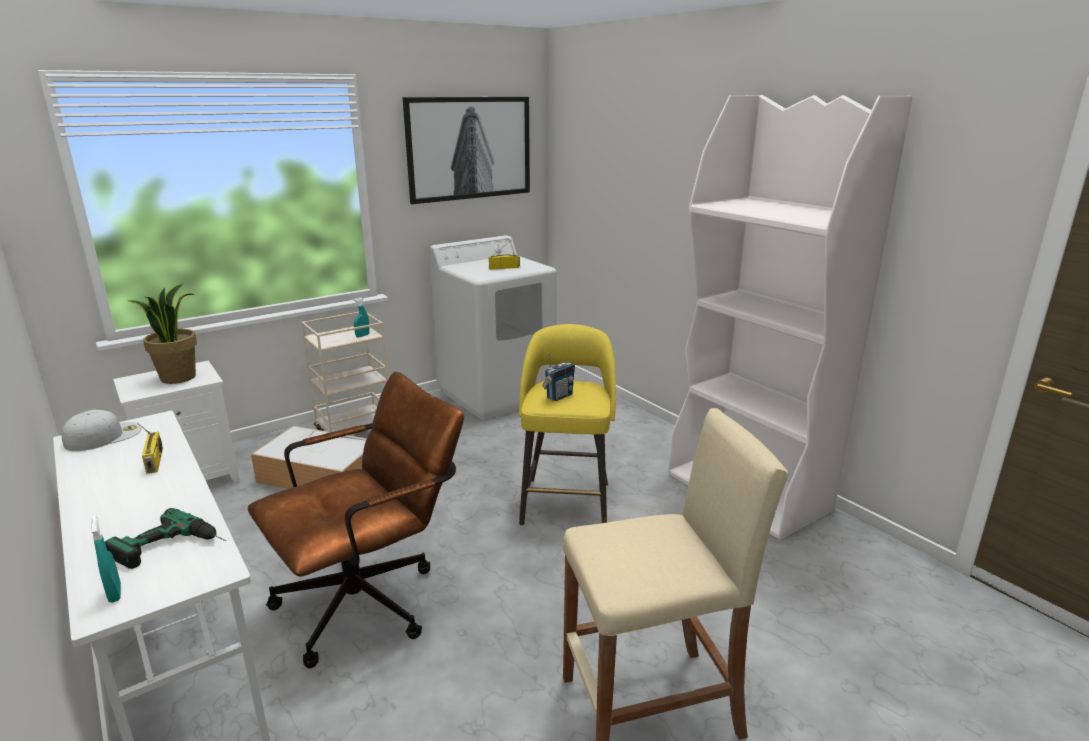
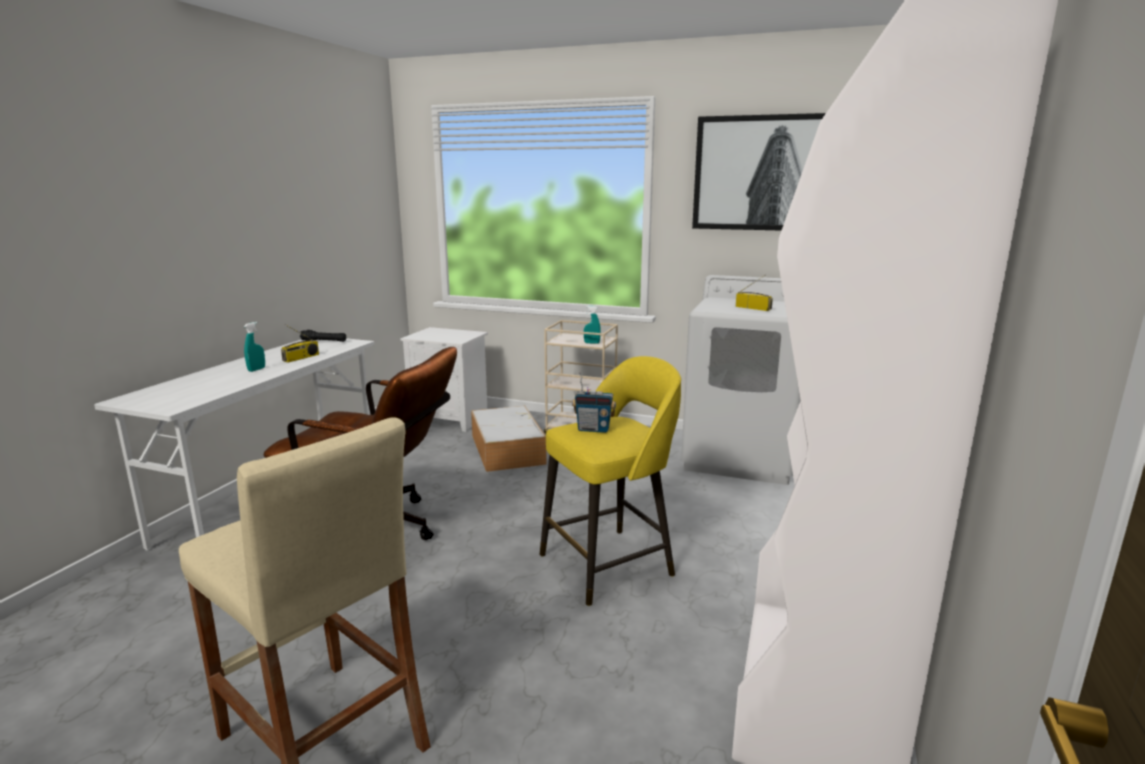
camera: 55 degrees right, 5 degrees down
(104, 436) = (324, 341): white cap -> black flashlight
(115, 593) = (142, 396): turquoise spray bottle -> turquoise spray bottle (256, 369)
(172, 549) = (194, 392): power drill -> none
(178, 377) = (451, 335): potted plant -> none

